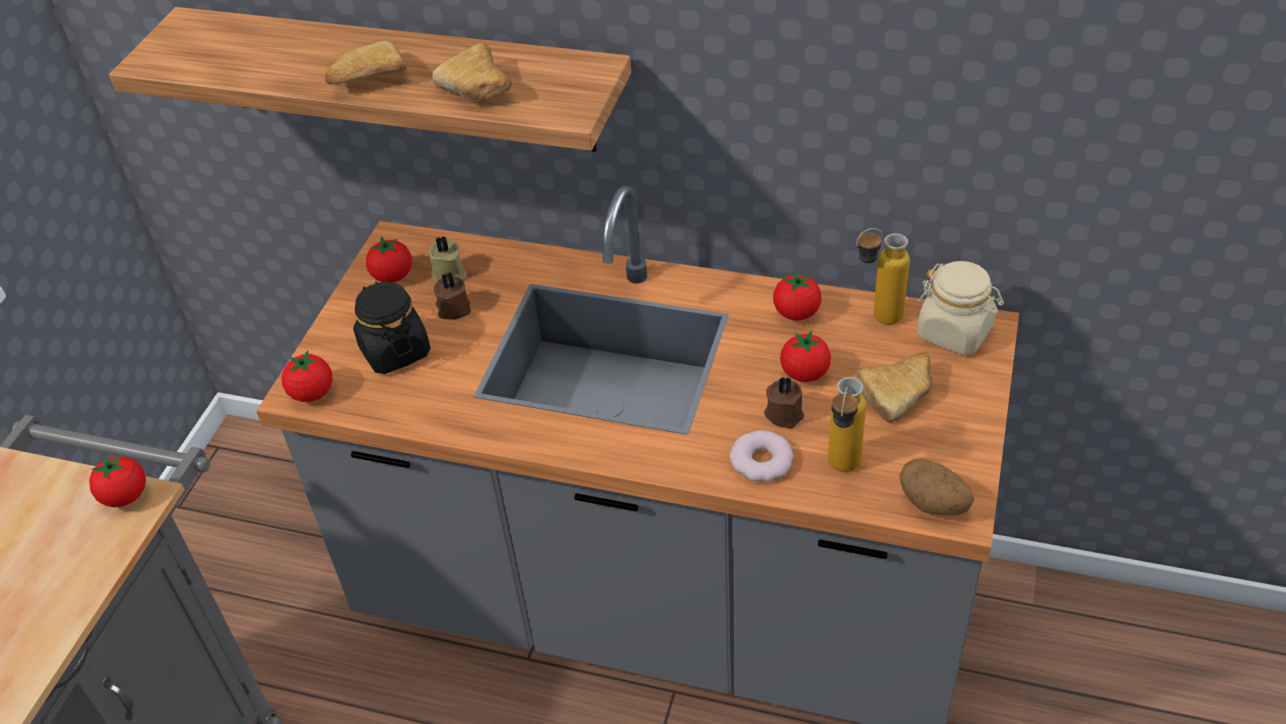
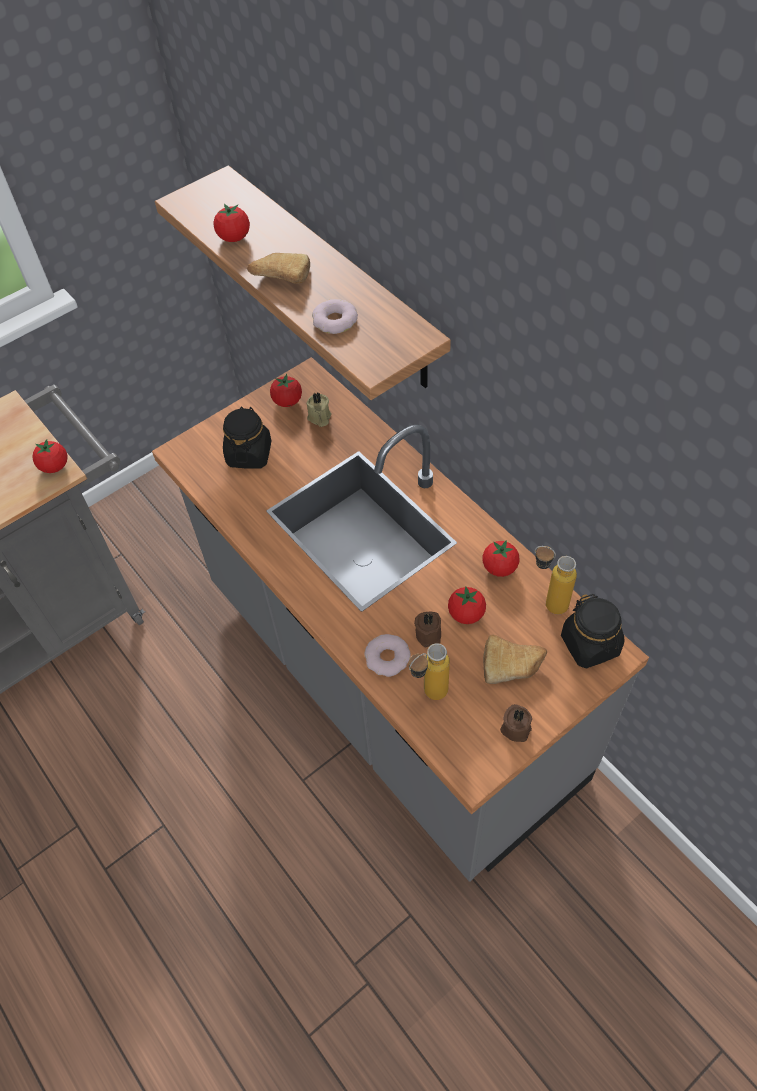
camera: 35 degrees right, 10 degrees up
(312, 393) = (186, 456): tomato -> tomato (234, 238)
(453, 308) = (302, 443): brown candle -> brown candle (515, 727)
(479, 91) = (335, 321): bread -> donut
(934, 503) = (464, 755): potato -> none
(955, 332) = (590, 645): beige jar -> black jar

